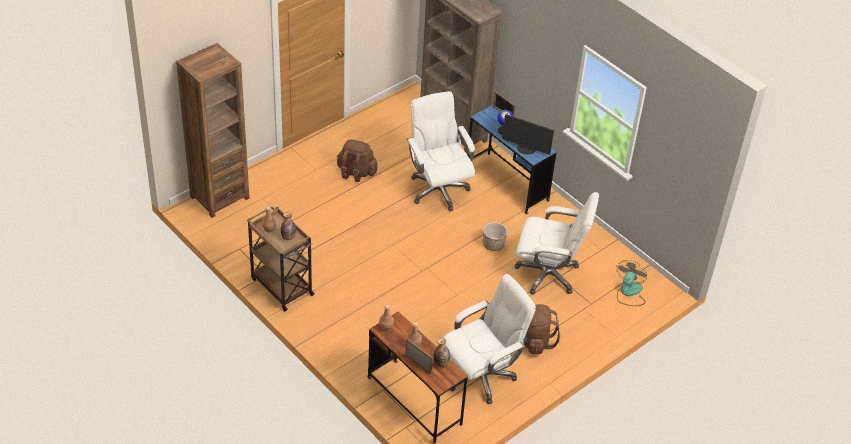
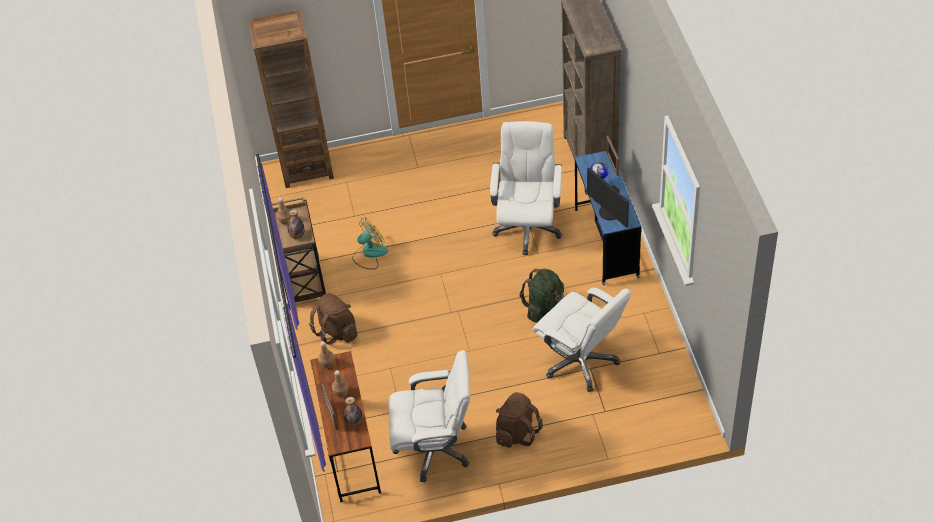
camera: 35 degrees right, 5 degrees up
(356, 172) = (455, 182): brown backpack -> brown backpack (337, 331)
(493, 244) = (544, 308): planter -> green backpack
(629, 293) = (656, 414): fan -> fan (369, 254)

